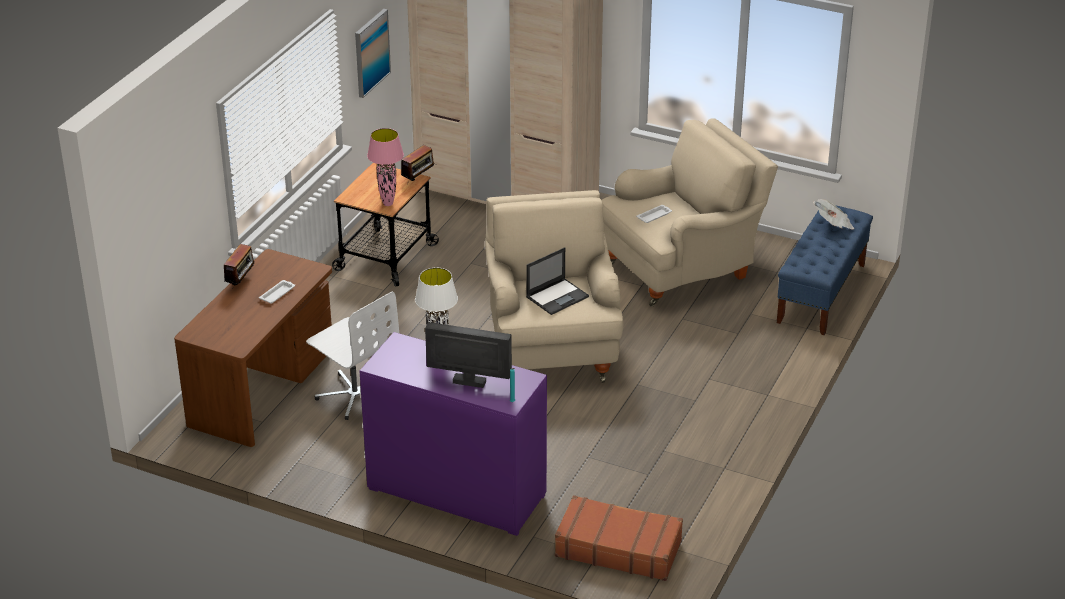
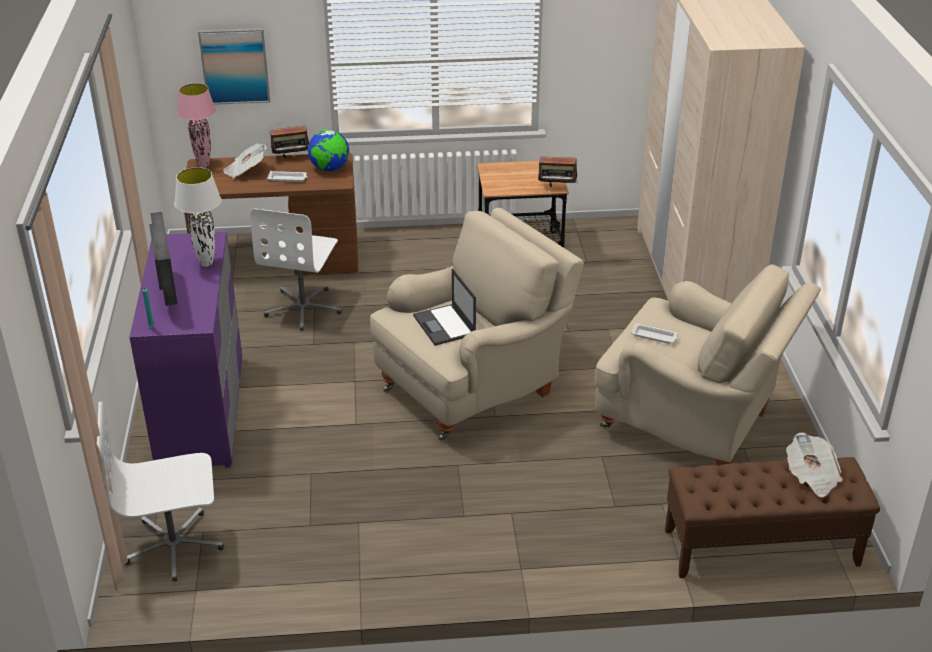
camera: 60 degrees right, 0 degrees up
(237, 312) = (245, 171): none -> newspaper
(285, 268) = (329, 169): none -> globe
(371, 52) = (612, 57): picture -> picture (235, 65)
(388, 204) = (500, 188): pink table lamp -> pink table lamp (203, 166)
(557, 296) = (445, 325): laptop -> laptop turned 45 degrees clockwise
(618, 548) = (174, 546): brown suitcase -> white office chair
(821, 293) = (760, 548): blue bench -> brown bench

